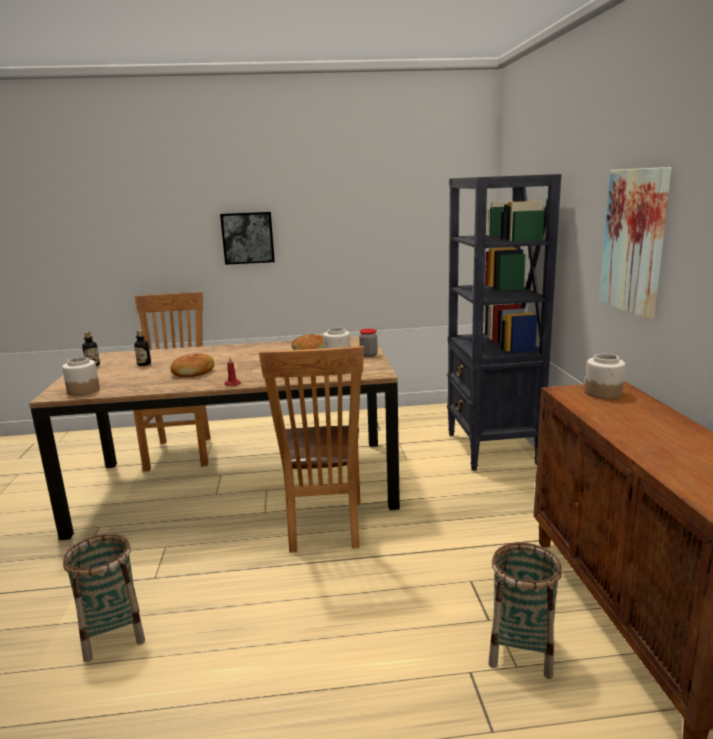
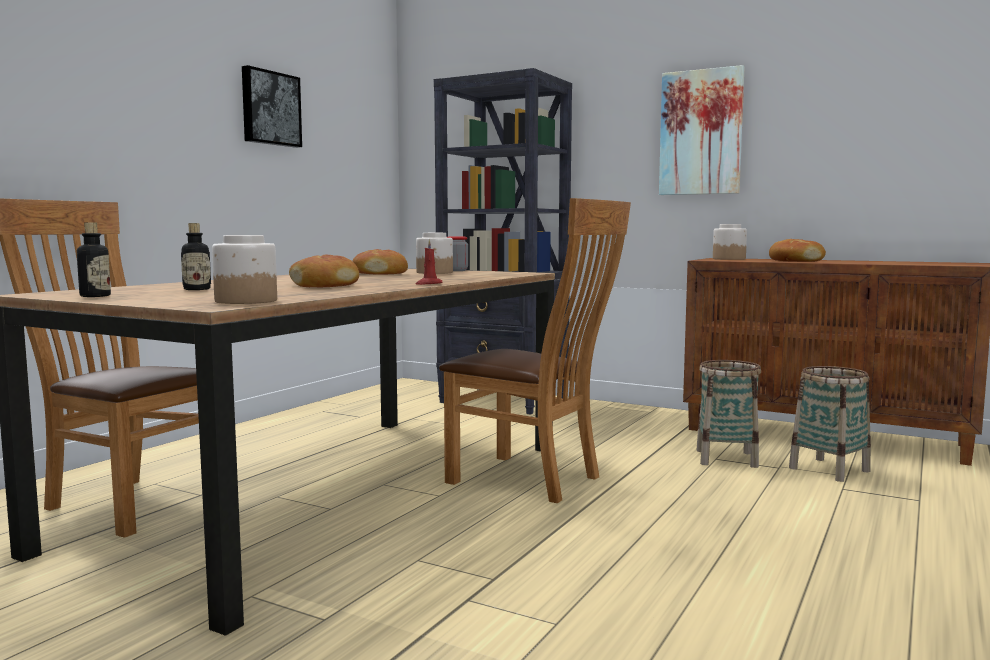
camera: 55 degrees left, 10 degrees down
(113, 634) = (602, 625): basket -> basket (726, 458)
(248, 237) = (141, 126): picture -> picture (270, 108)
(623, 421) = (795, 261): none -> bread

